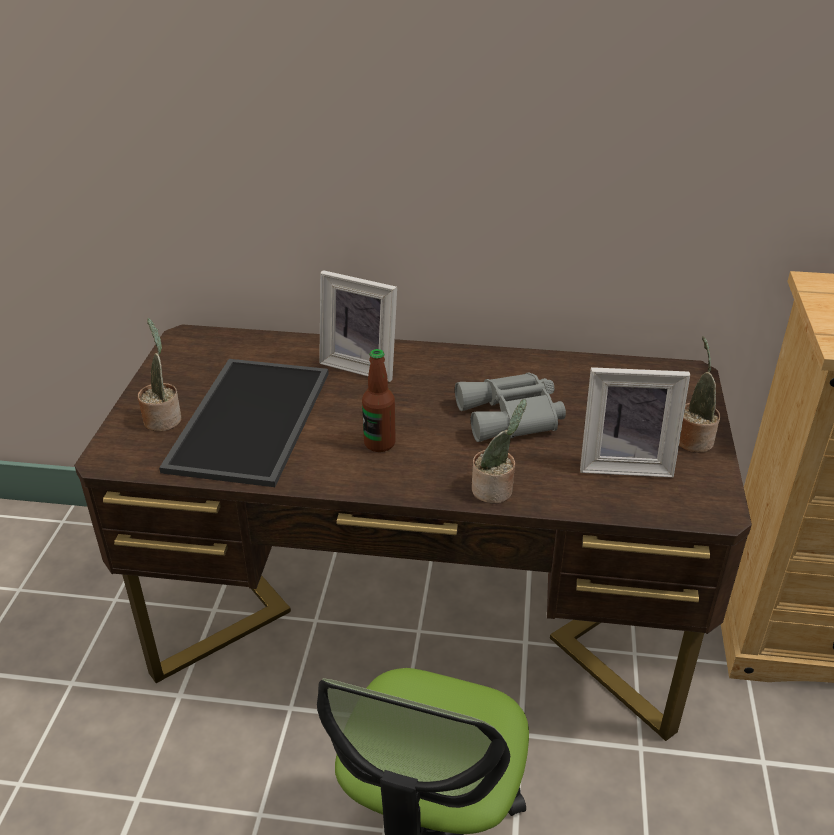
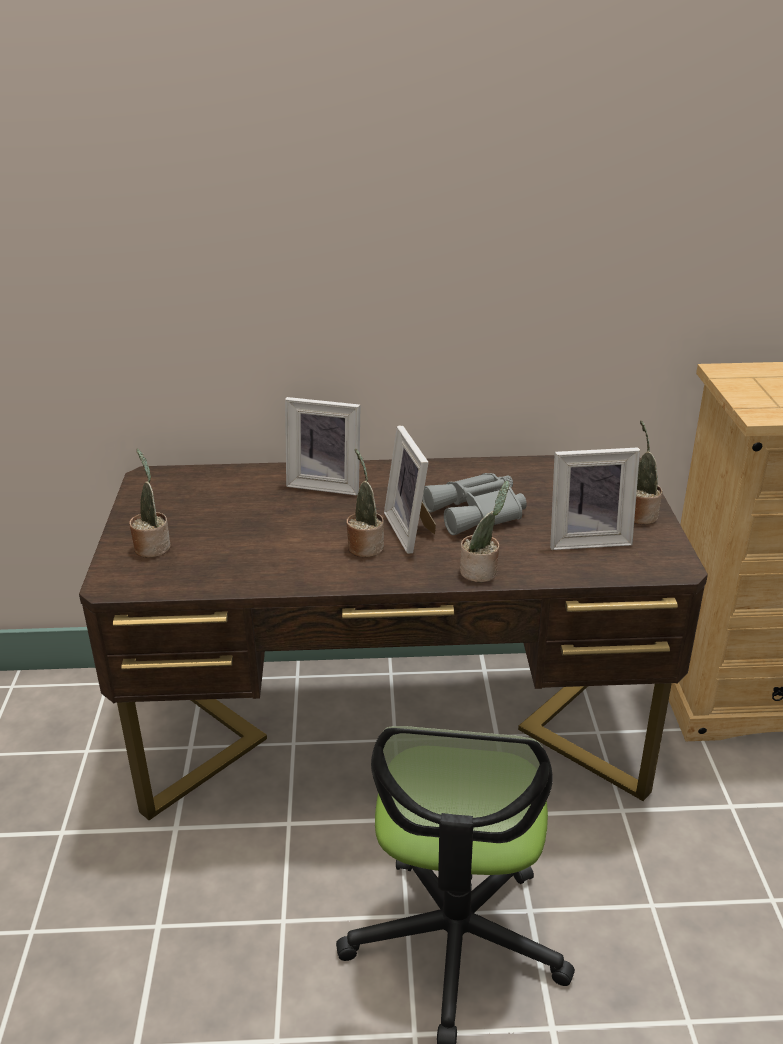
camera: 10 degrees left, 5 degrees down
(248, 418) = (234, 538): tray -> none
(379, 443) = (365, 546): bottle -> potted plant
(435, 430) = (412, 530): none -> picture frame

